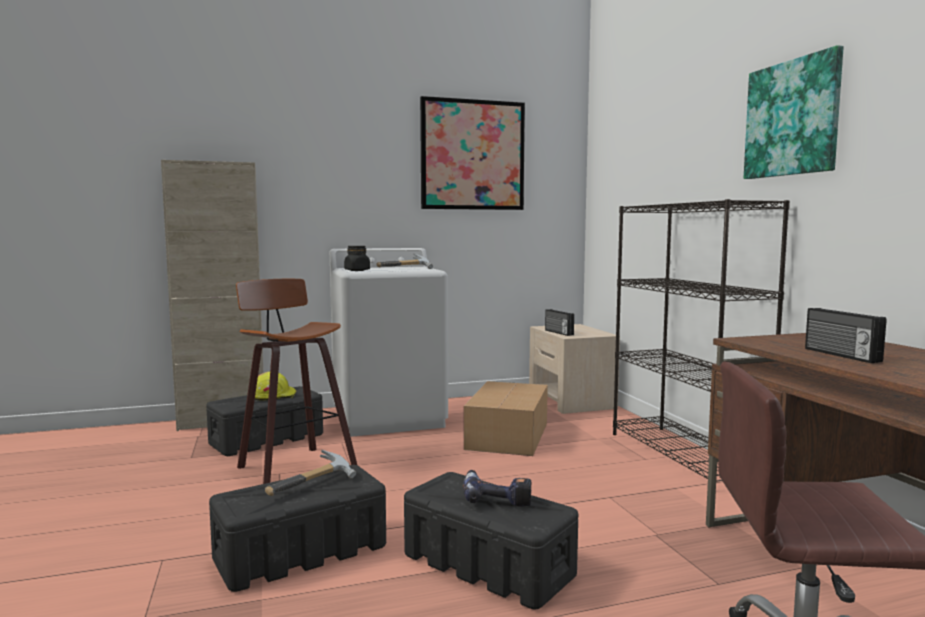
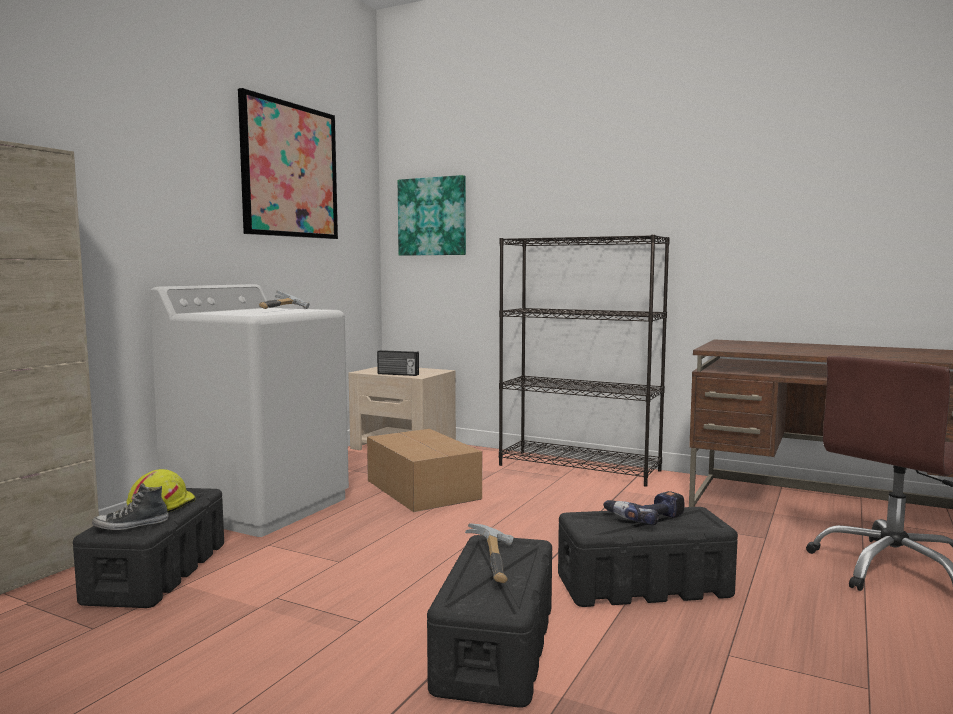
camera: 45 degrees left, 0 degrees up
(237, 402) = (131, 525): none -> shoe
(292, 467) = (277, 586): stool -> none
(357, 270) = (243, 314): black jar -> none
(792, 118) = (666, 170): picture -> picture (432, 216)
(840, 355) = (793, 350): radio -> none

